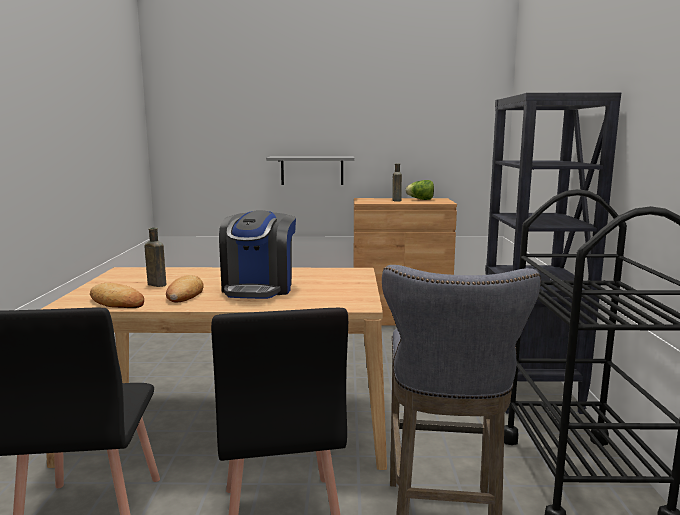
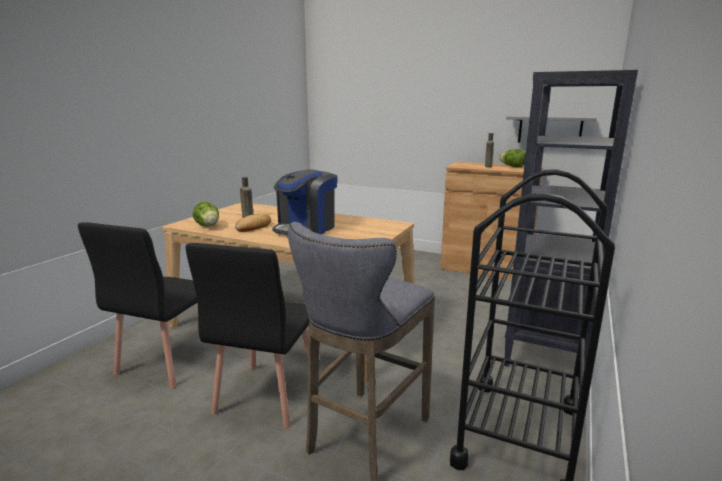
camera: 25 degrees right, 5 degrees up
(116, 302) = (208, 226): bread -> lettuce
(312, 170) = (424, 136): grey shelf -> grey shelf (549, 129)

